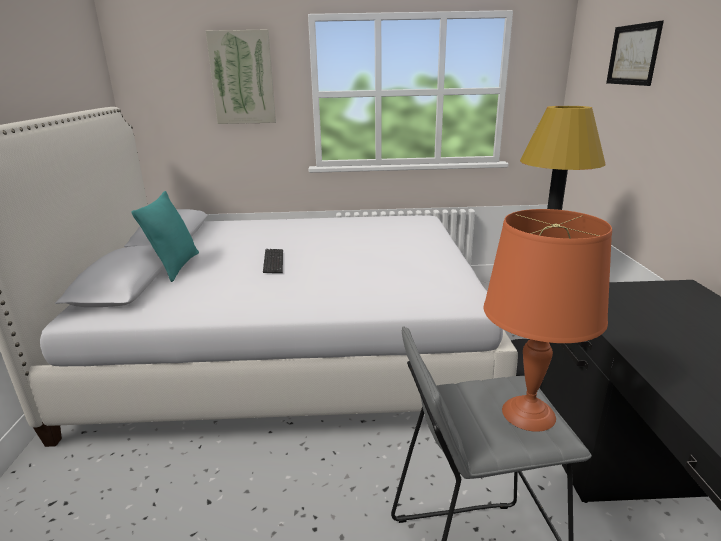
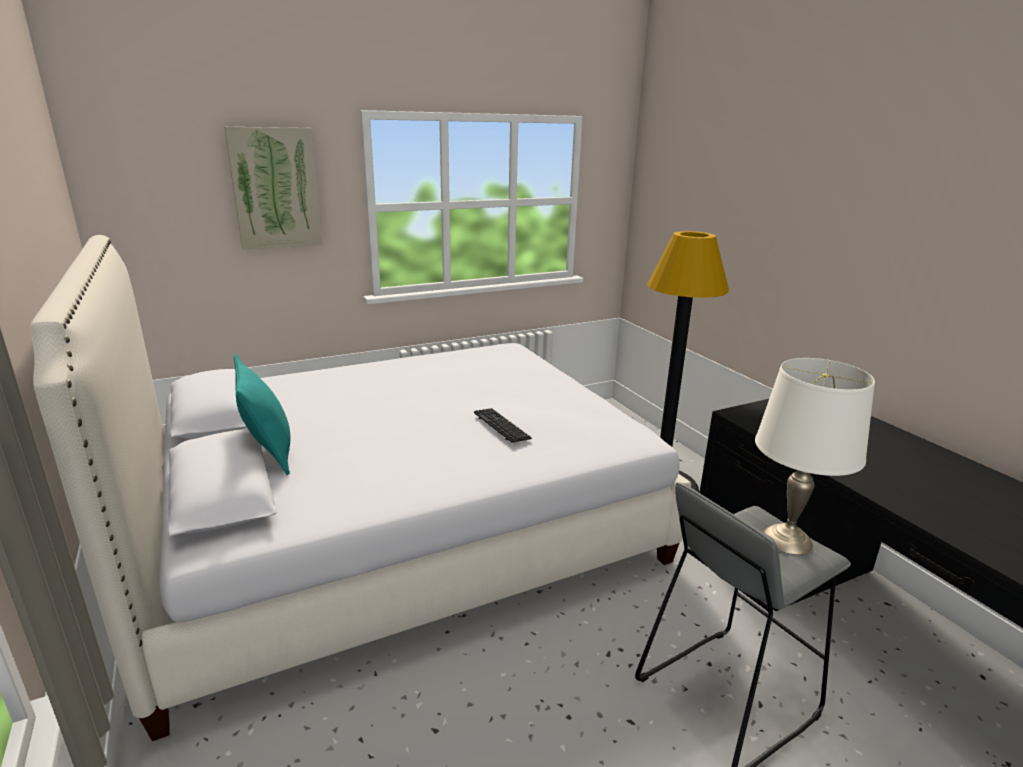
camera: 25 degrees left, 0 degrees up
(273, 262) = (395, 427): keyboard -> keyboard (501, 426)
(528, 414) = (787, 540): orange table lamp -> white table lamp
(633, 55) = (719, 176): picture -> none

